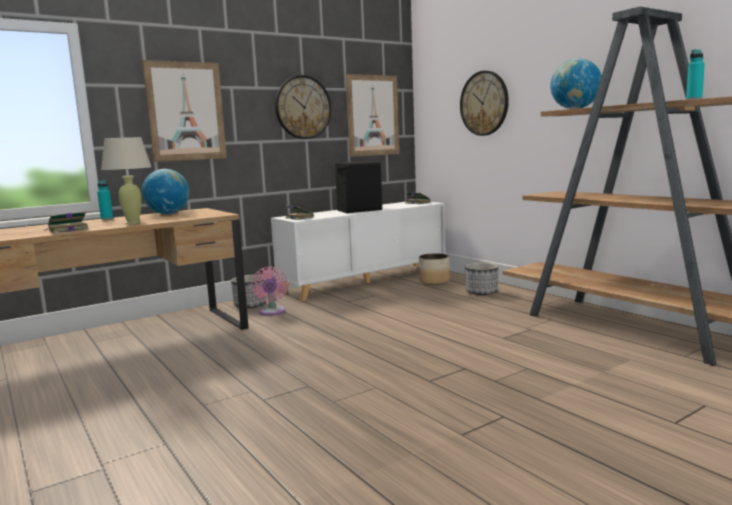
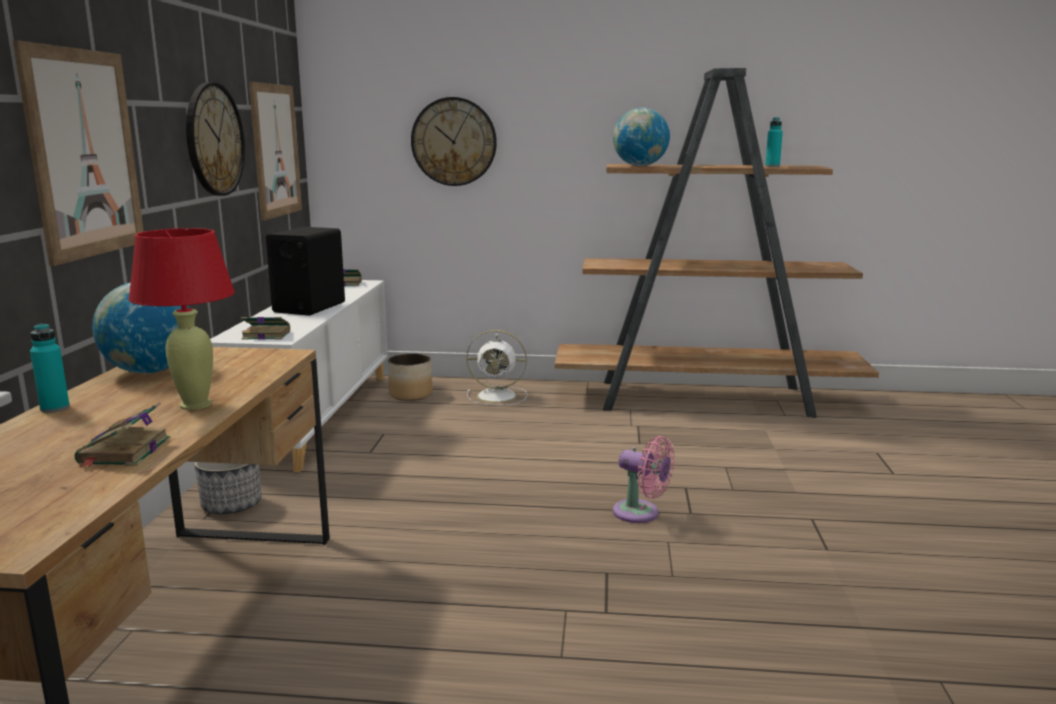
camera: 50 degrees left, 5 degrees up
(133, 223) = (196, 404): beige table lamp -> red table lamp
(272, 312) = (299, 503): pink fan -> pink fan (640, 513)
(482, 293) = (498, 396): planter -> white fan

